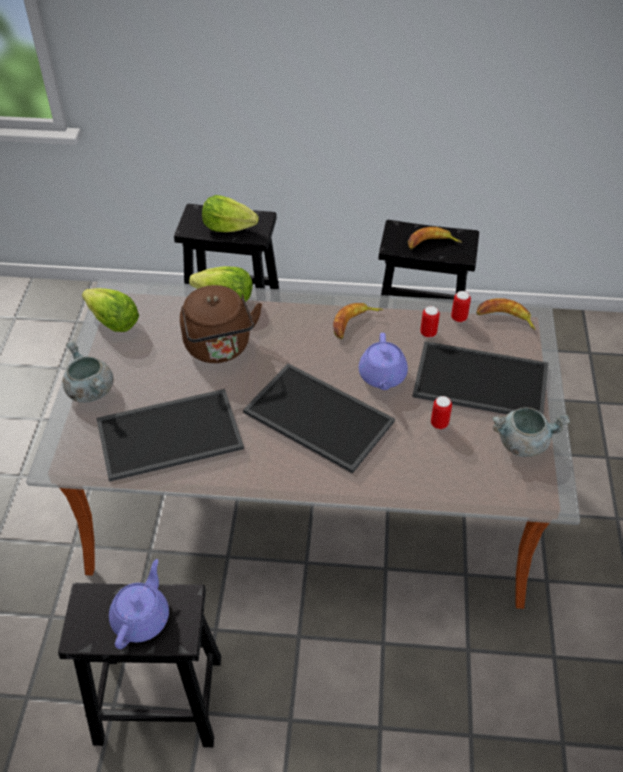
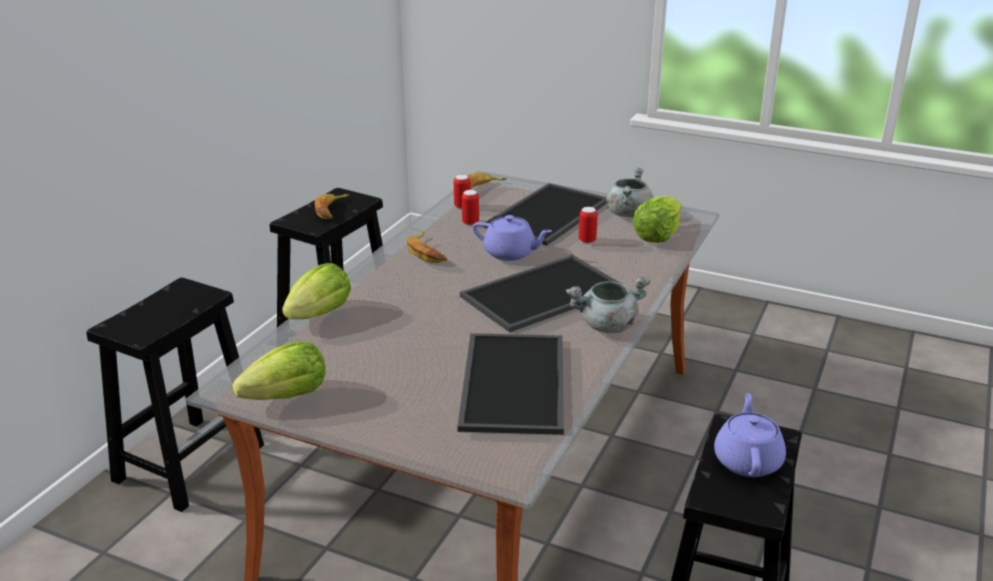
camera: 70 degrees left, 20 degrees down
(89, 390) = (399, 431): grey cooking pot -> grey cooking pot (607, 326)
(142, 618) = (747, 460): purple teapot -> purple teapot turned 60 degrees clockwise
(219, 348) = (399, 330): brown kettle -> none
(228, 227) = (170, 310): lettuce -> lettuce (657, 236)

